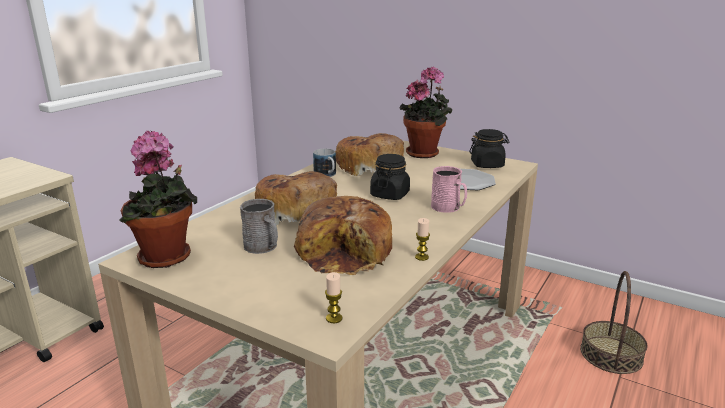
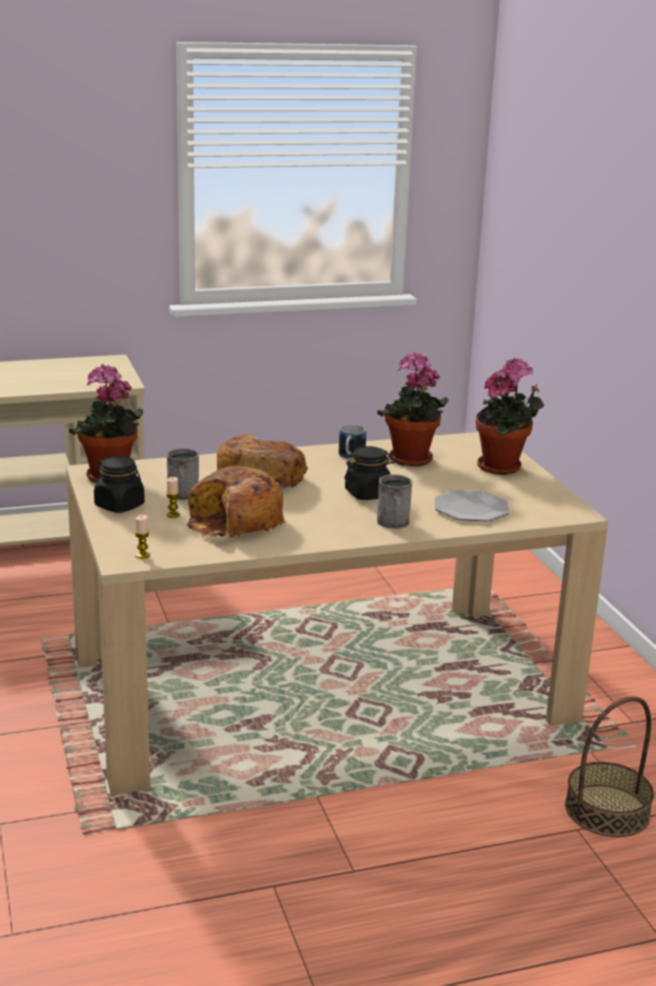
camera: 40 degrees right, 0 degrees up
(368, 166) = (410, 461): bread -> potted plant
(421, 257) = (280, 547): candle -> candle (173, 515)
(448, 208) = (393, 524): pink mug -> grey mug
(487, 165) = (541, 502): black jar -> black jar (120, 506)

